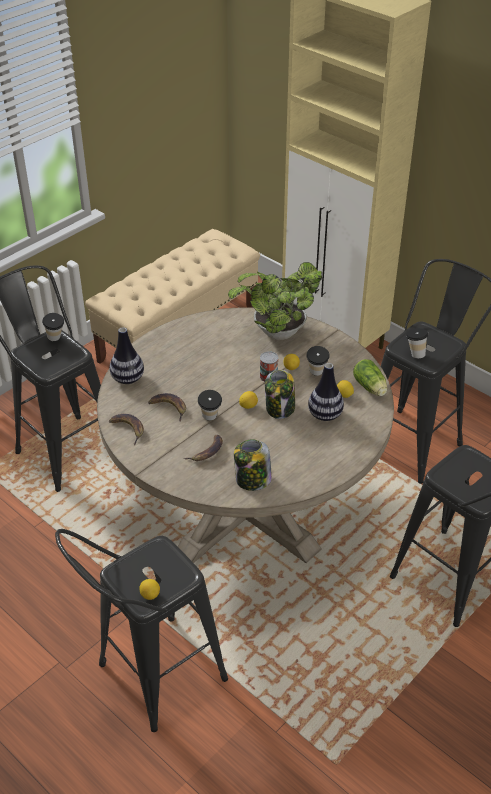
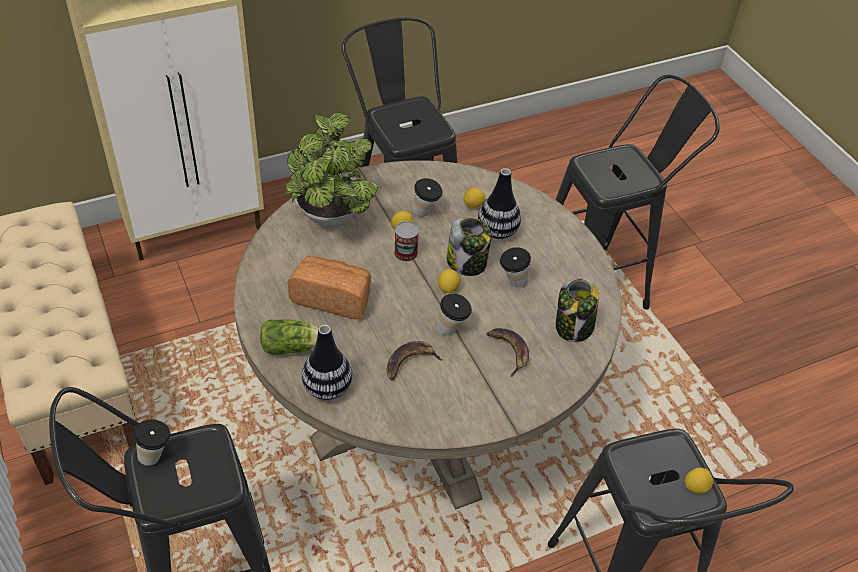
camera: 70 degrees left, 5 degrees up
(128, 429) = (429, 416): banana -> none
(204, 357) = (333, 298): none -> bread
(370, 388) = (473, 181): lettuce -> lettuce (293, 347)
(414, 353) = (418, 135): cup -> cup (512, 283)

